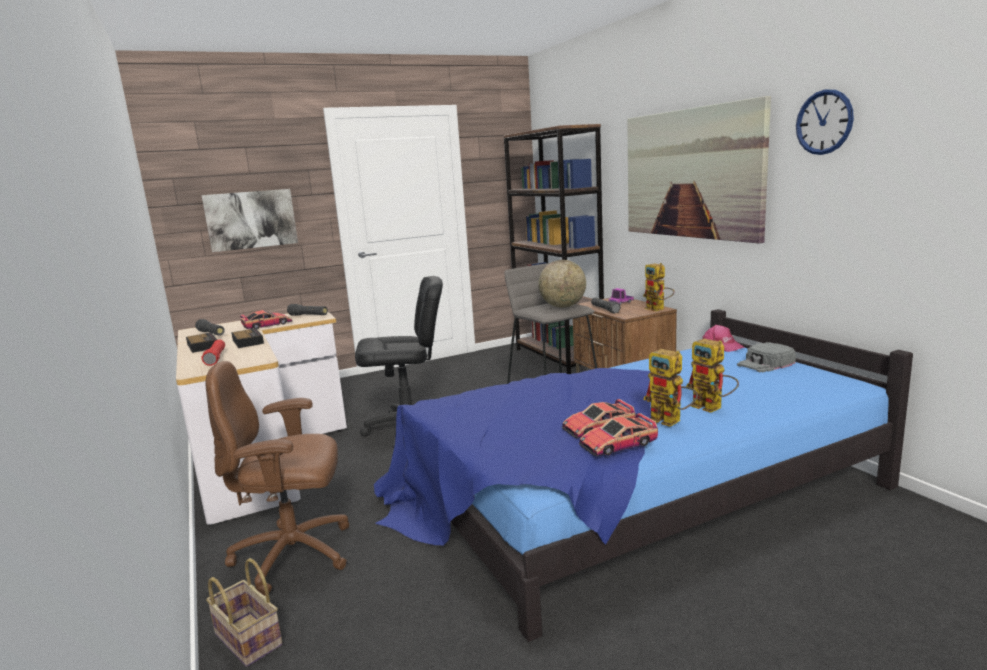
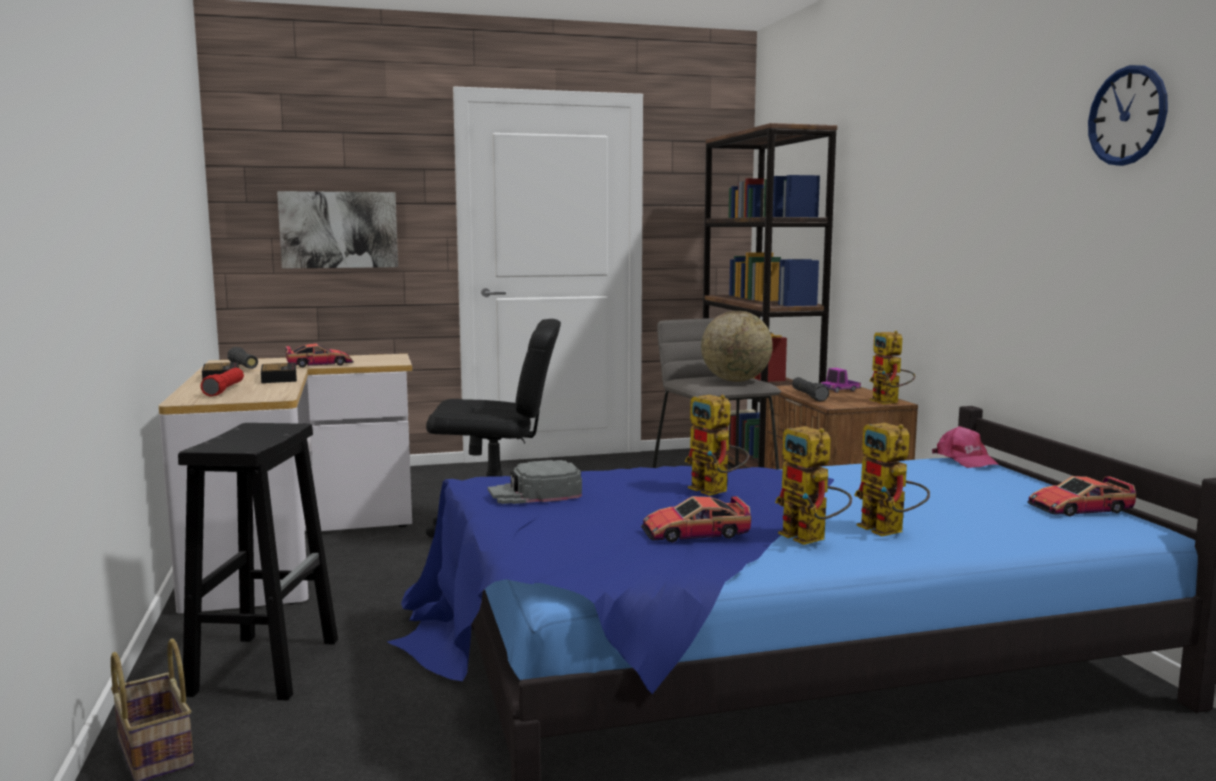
camera: 10 degrees right, 5 degrees down
(295, 555) = (265, 665): brown office chair -> black stool
(308, 316) = (379, 359): black flashlight -> none
(589, 391) = (716, 491): none -> toy robot
(617, 444) = (706, 554): toy car -> toy car (1079, 508)
(691, 173) = (948, 197): picture -> none
(765, 363) = (1017, 488): grey cap -> grey cap (535, 493)

